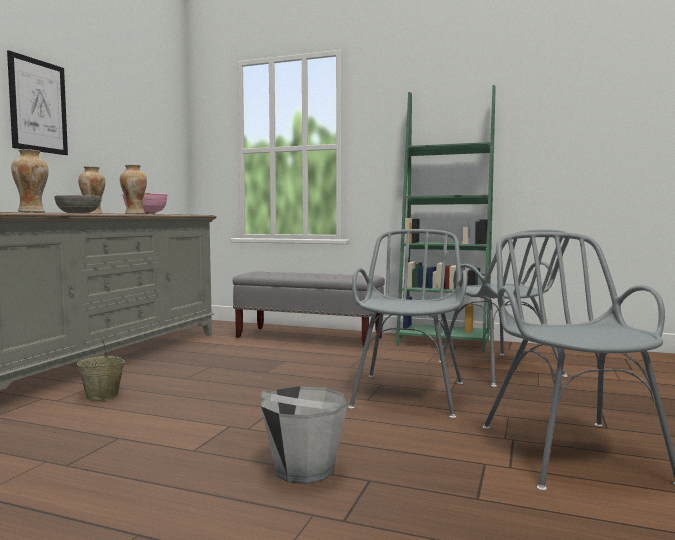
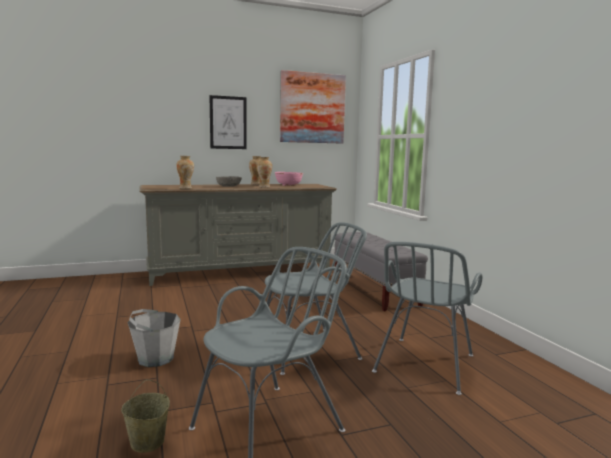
camera: 50 degrees right, 5 degrees up
(102, 396) = (196, 292): beige bucket -> beige bucket (147, 442)
(143, 104) = (312, 108): none -> picture
(443, 343) = (456, 327): green bookcase -> none

